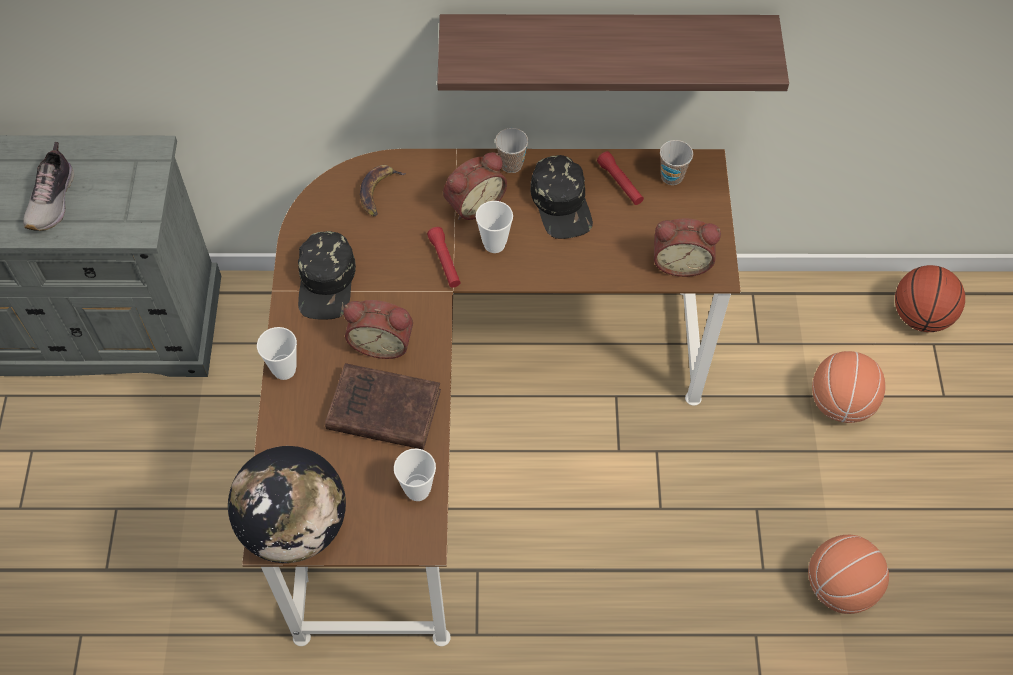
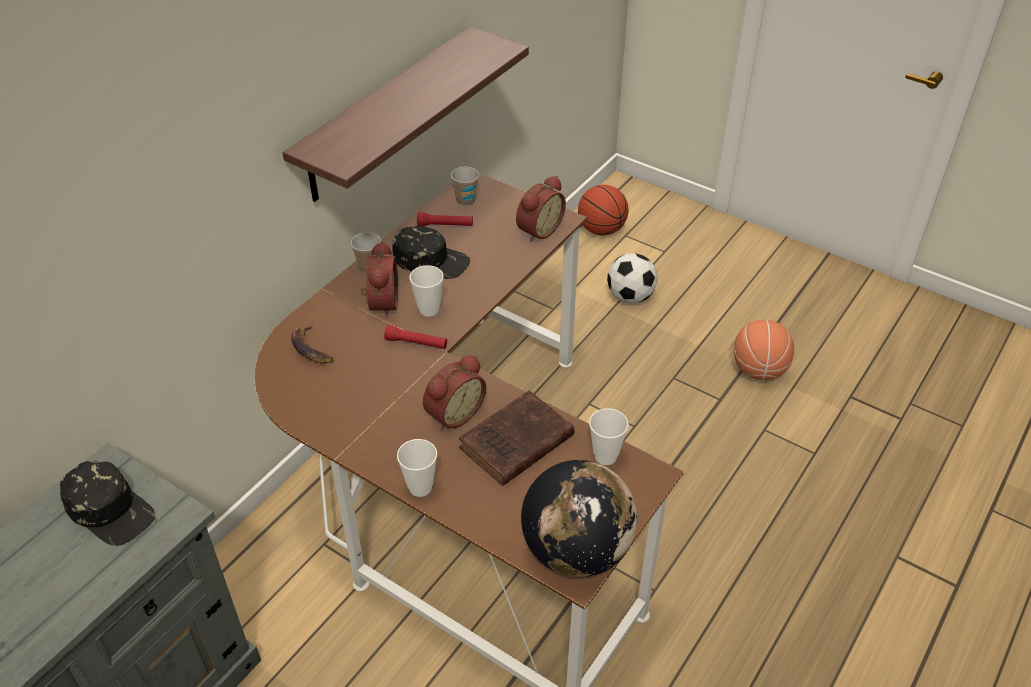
camera: 55 degrees left, 15 degrees down
(53, 200) = (69, 567): shoe -> none
(327, 282) = (363, 420): black cap -> black cap (110, 509)
(840, 402) = (630, 296): basketball -> football

